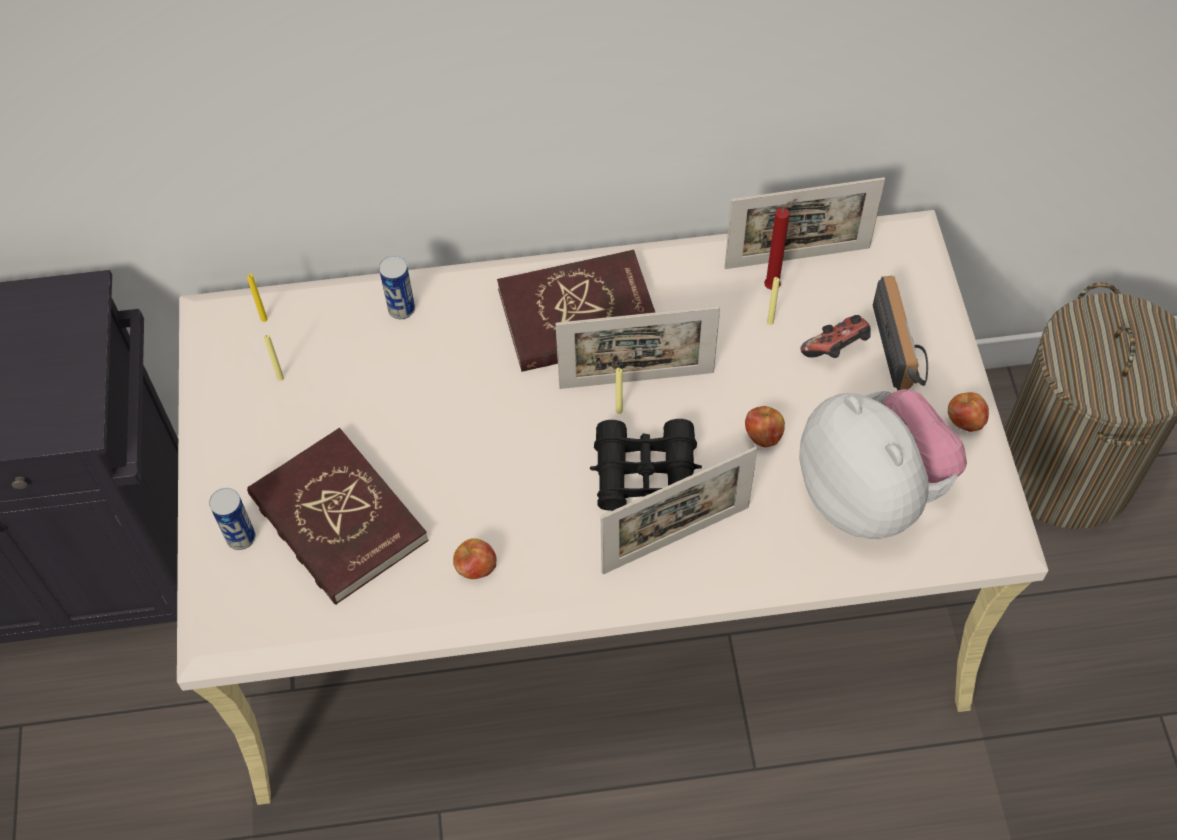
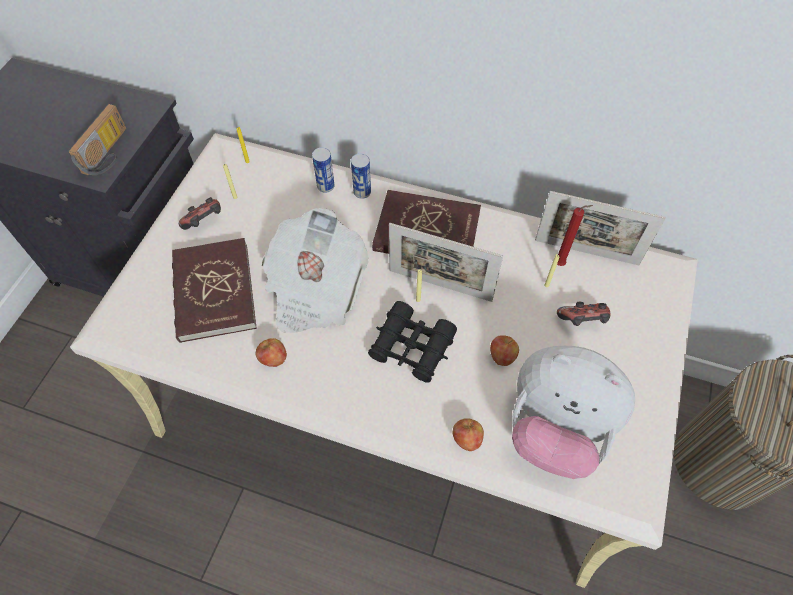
camera: 25 degrees right, 0 degrees up
(241, 537) = (155, 278): can -> can (362, 192)
(261, 432) = (205, 223): none -> game controller
(474, 457) = (314, 290): none -> newspaper
(675, 539) = (407, 399): picture frame -> none
(871, 494) = (555, 429): plush toy -> plush toy turned 120 degrees clockwise
(902, 348) = (629, 340): radio -> radio (108, 154)
(964, 422) = (648, 409): apple -> apple (466, 439)

